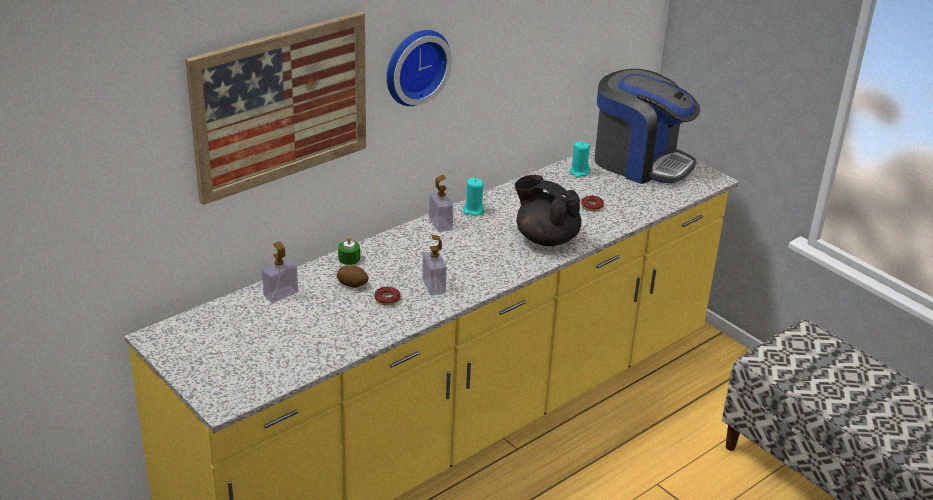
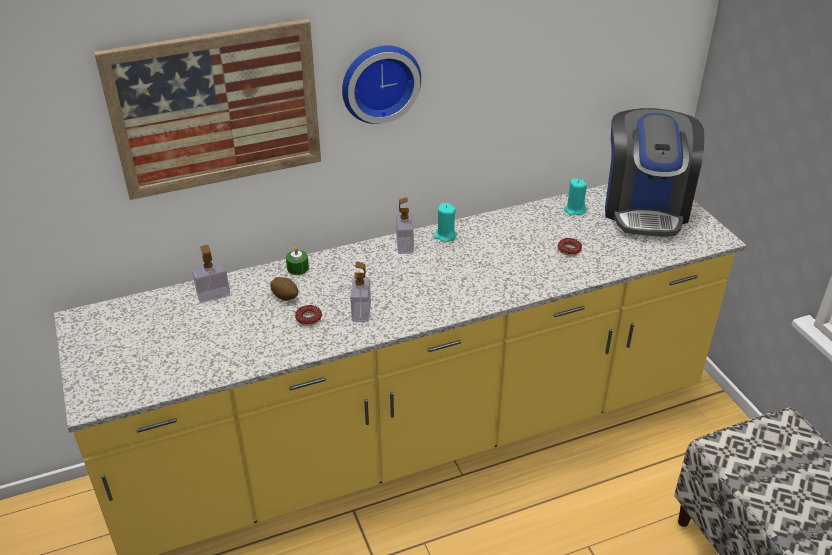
camera: 20 degrees right, 5 degrees up
(546, 238) = (502, 278): black teapot -> none
(640, 162) = (645, 208): coffee machine -> coffee machine turned 45 degrees clockwise

